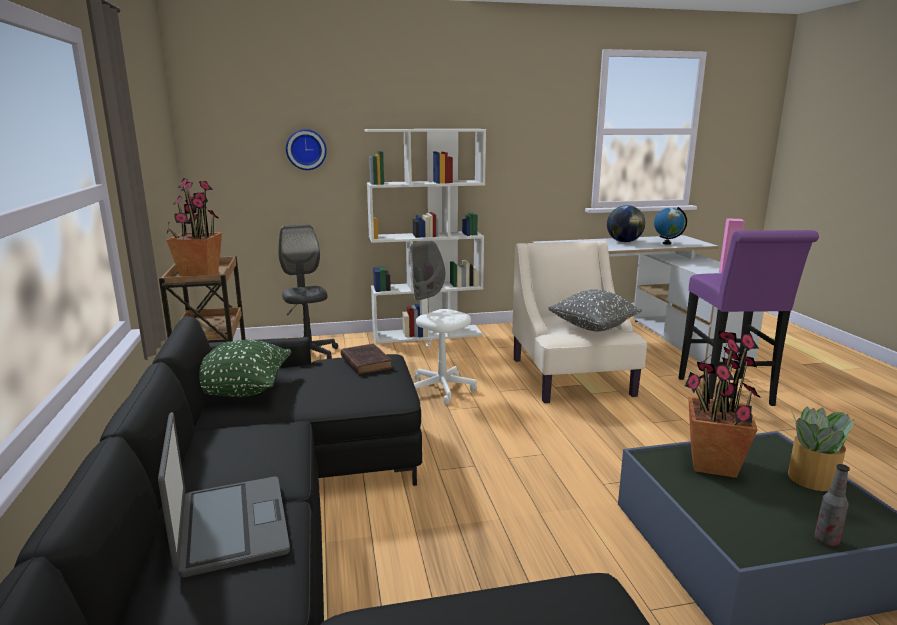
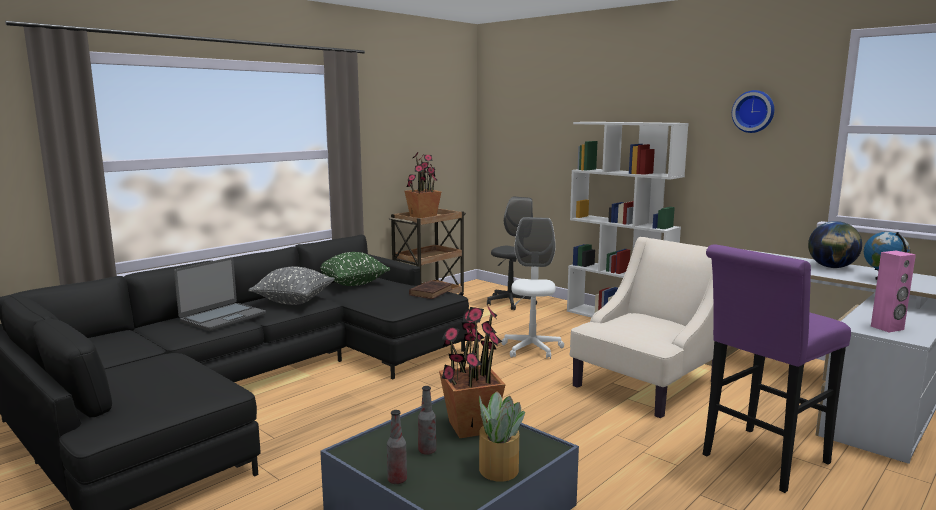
camera: 55 degrees right, 5 degrees down
(306, 149) = (550, 137): wall clock -> wall clock (754, 111)
(593, 327) = (639, 329): grey pillow -> grey pillow (294, 301)
(760, 503) = (427, 451): none -> bottle

